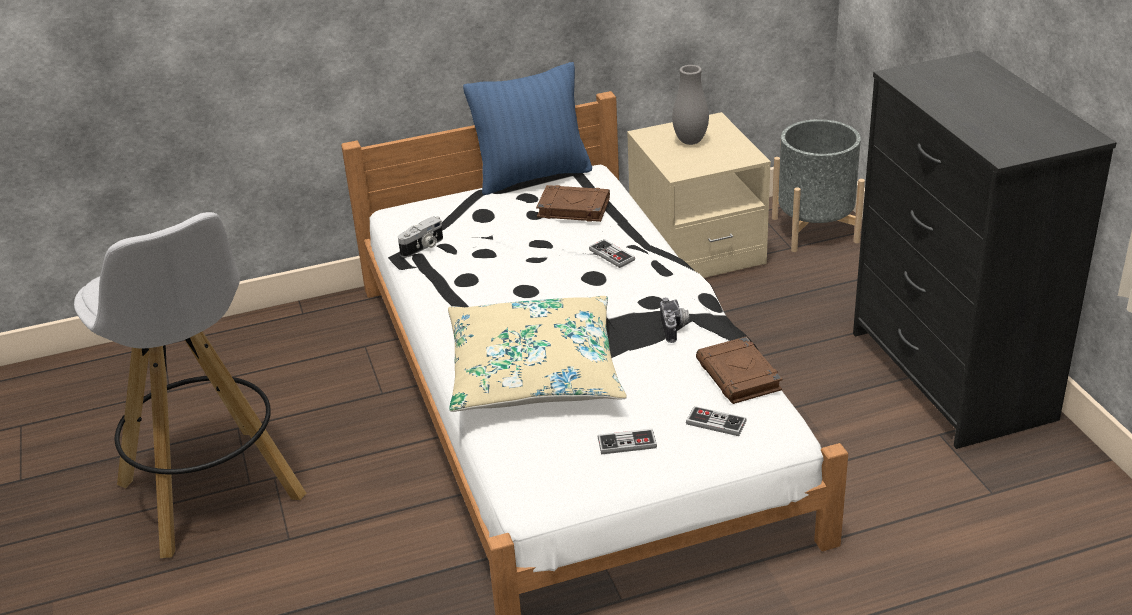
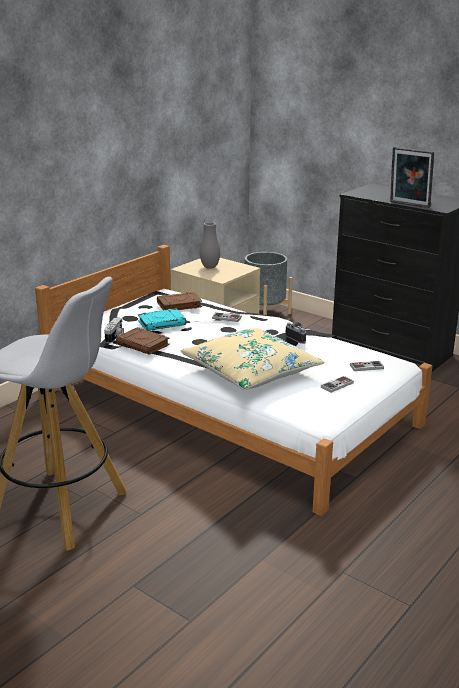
camera: 35 degrees left, 10 degrees down
(510, 239) = (162, 323): none -> turquoise book
(533, 176) = (136, 298): blue pillow -> none
(739, 376) = (352, 348): brown book -> brown book (143, 344)
(955, 129) = (408, 205): none -> picture frame

